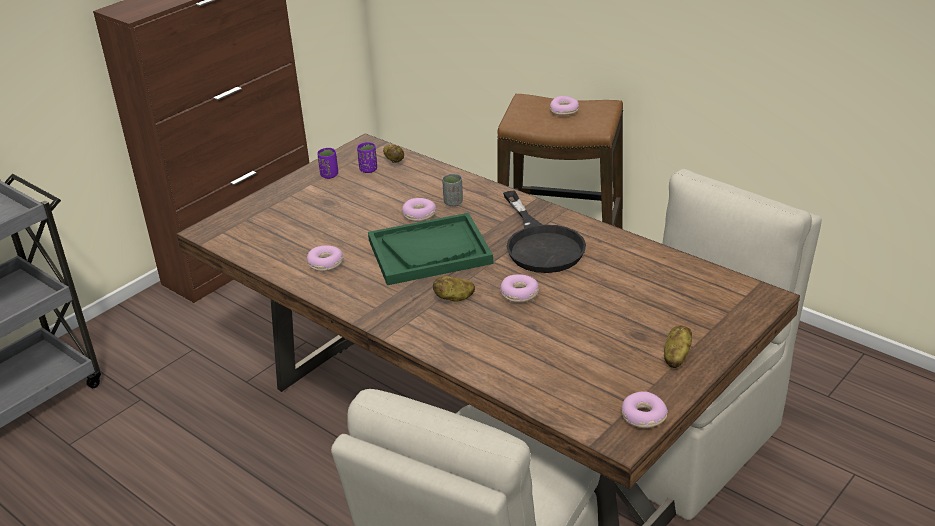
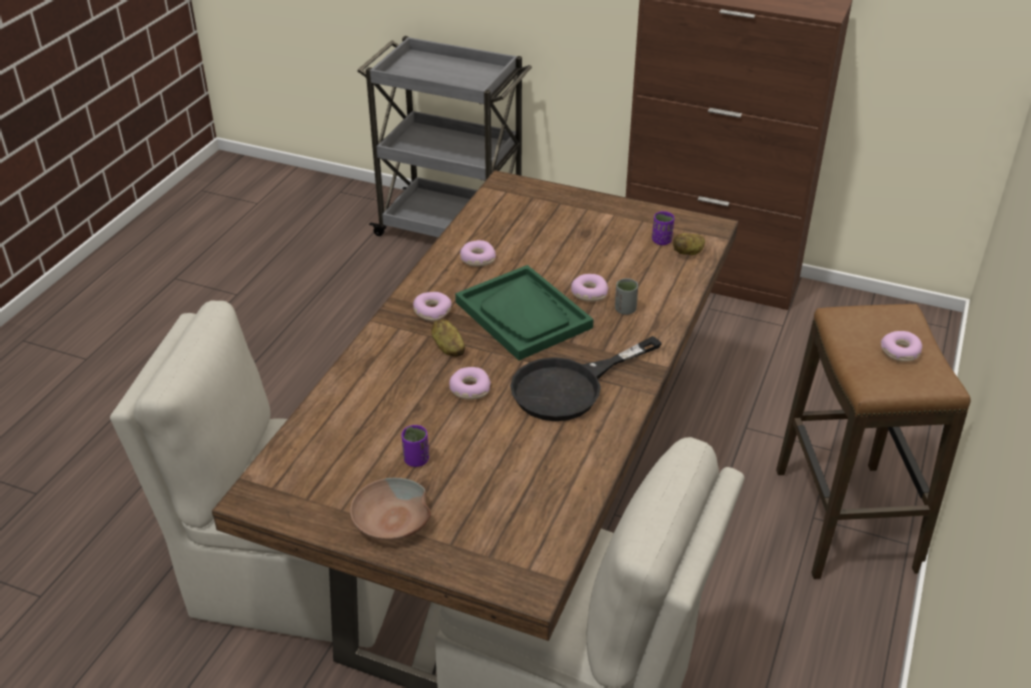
camera: 70 degrees right, 5 degrees up
(329, 175) = (637, 221): purple cup -> purple cup (416, 460)
(643, 416) = (288, 509): donut -> donut (432, 311)
(676, 356) = (392, 521): potato -> brown bowl

